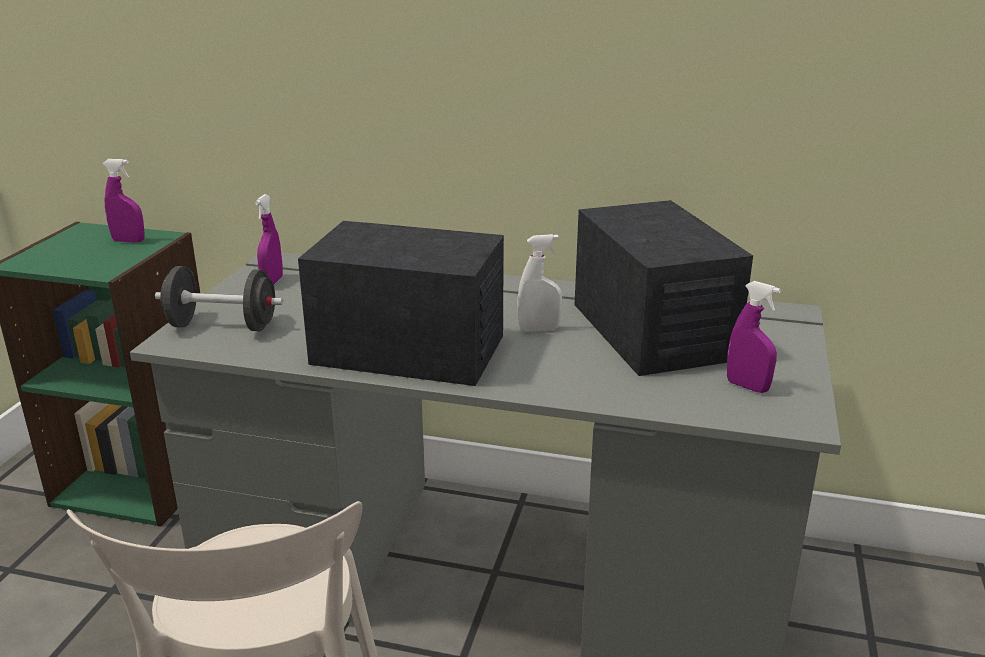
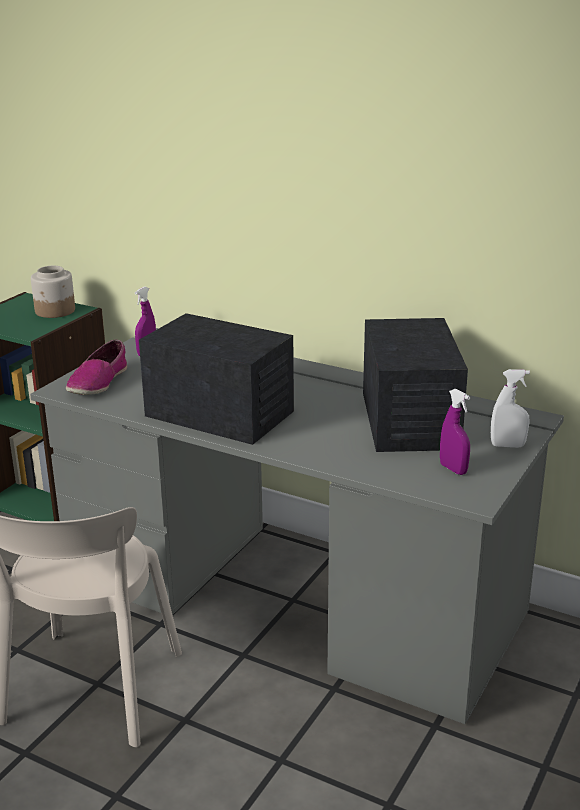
camera: 15 degrees right, 0 degrees up
(129, 241) = (55, 311): purple spray bottle -> jar
(222, 326) = (98, 382): black dumbbell -> shoe
(539, 329) = (323, 409): white spray bottle -> white spray bottle (507, 445)

